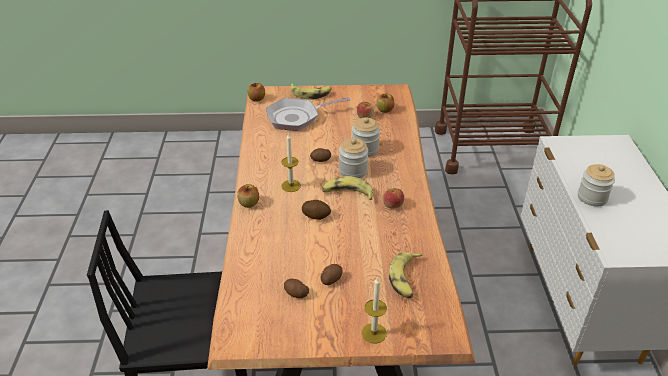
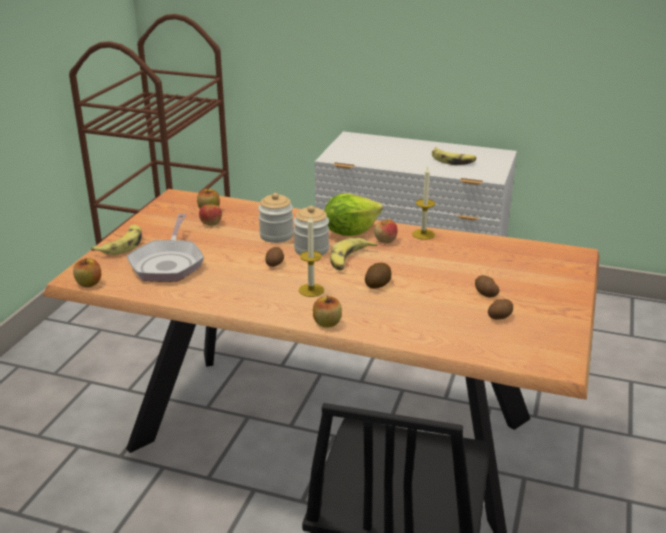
camera: 70 degrees left, 10 degrees down
(374, 333) = (566, 285): candle -> candle (423, 234)
(395, 183) = (350, 232): none -> lettuce
(405, 279) = (499, 256): banana -> banana (453, 160)
(592, 197) = (417, 165): jar -> none

